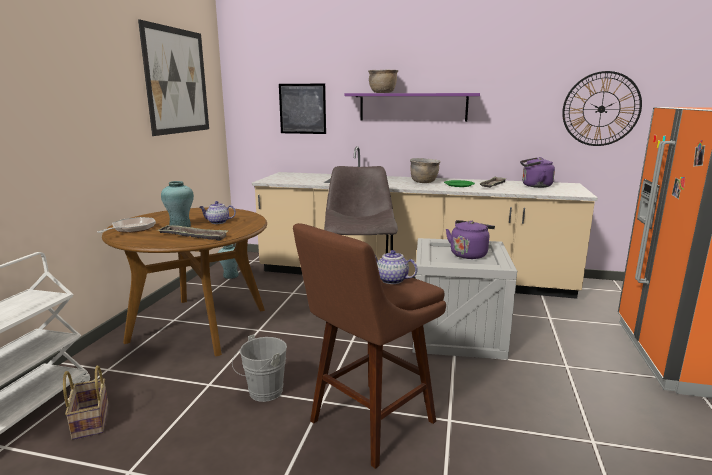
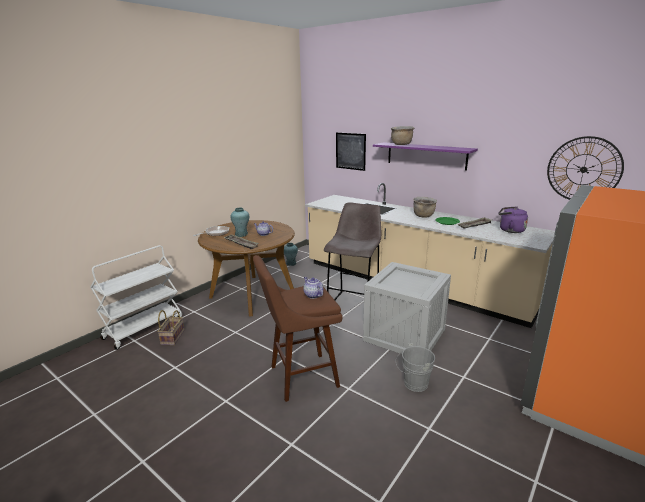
camera: 25 degrees right, 5 degrees up
(177, 81) = (263, 135): picture -> none
(262, 393) = (258, 344): grey bucket -> grey bucket (413, 384)
(469, 254) = (415, 281): purple kettle -> none

